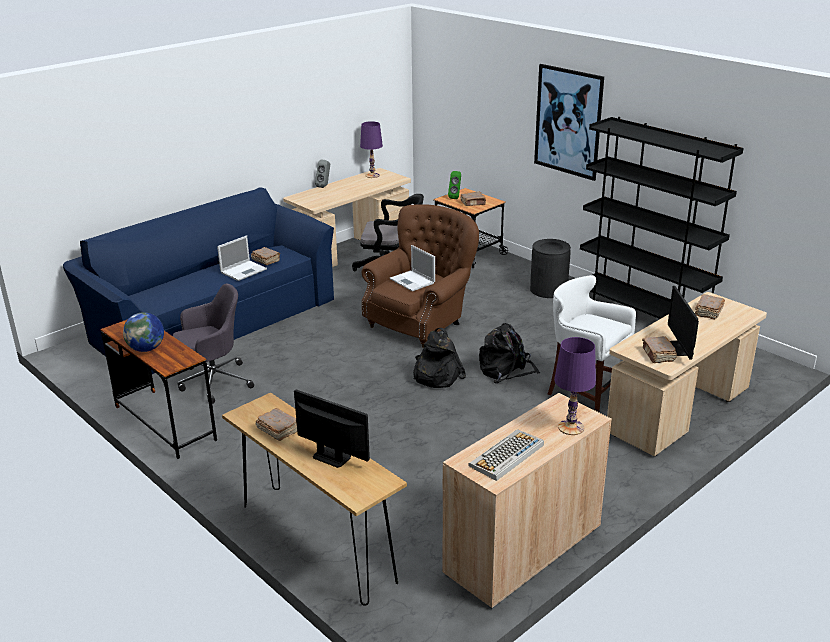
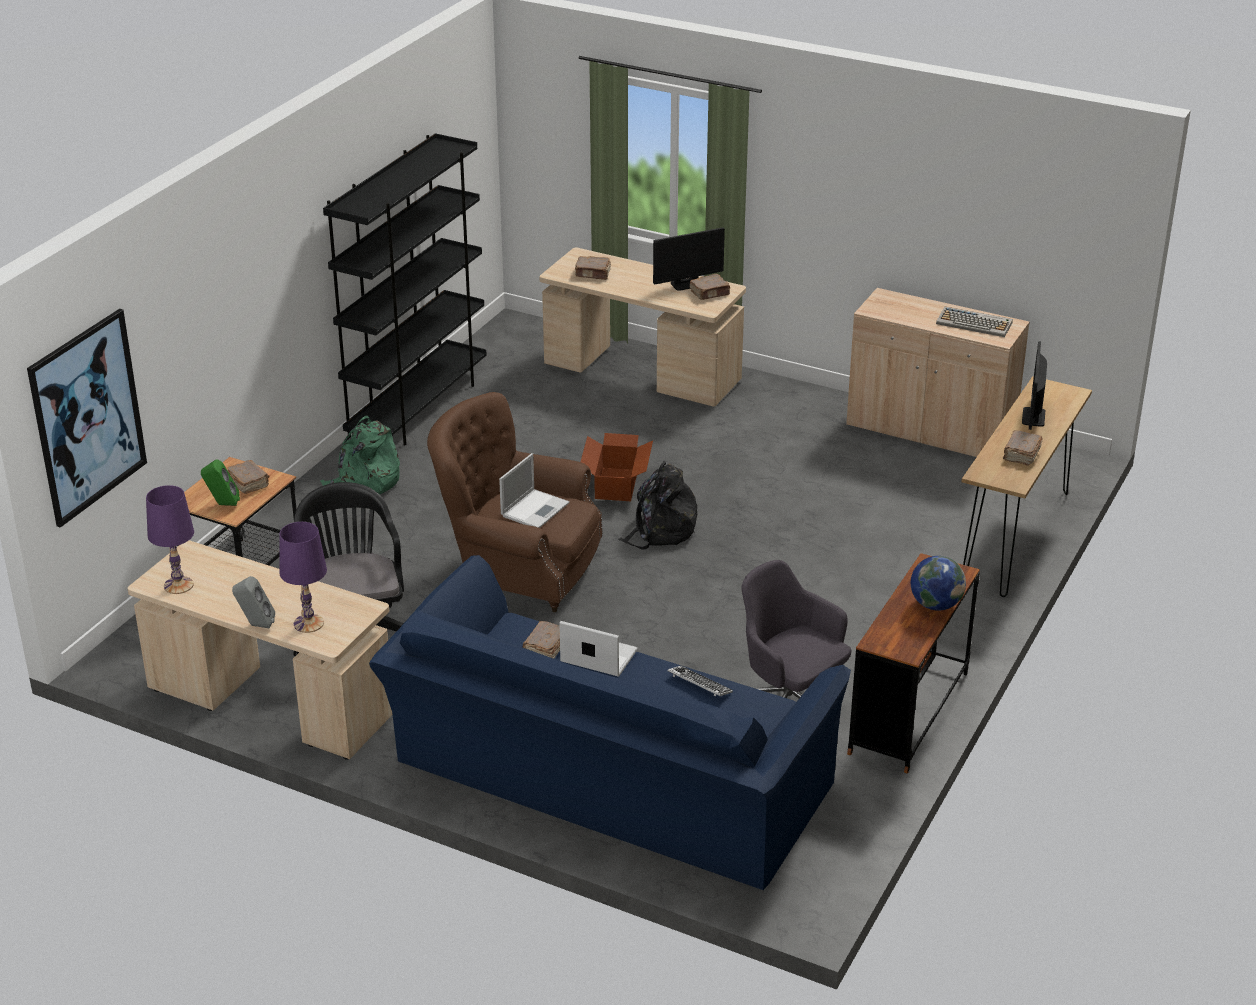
camera: 110 degrees left, 5 degrees up
(191, 293) = (699, 685): none -> keyboard
(506, 370) = (617, 484): black backpack -> cardboard box
(549, 290) = (364, 483): black trash can -> green backpack
(568, 121) = (269, 263): picture -> picture (87, 417)
(571, 427) = (907, 302): purple table lamp -> purple table lamp (308, 623)
(584, 391) = (634, 429): white stool -> none

